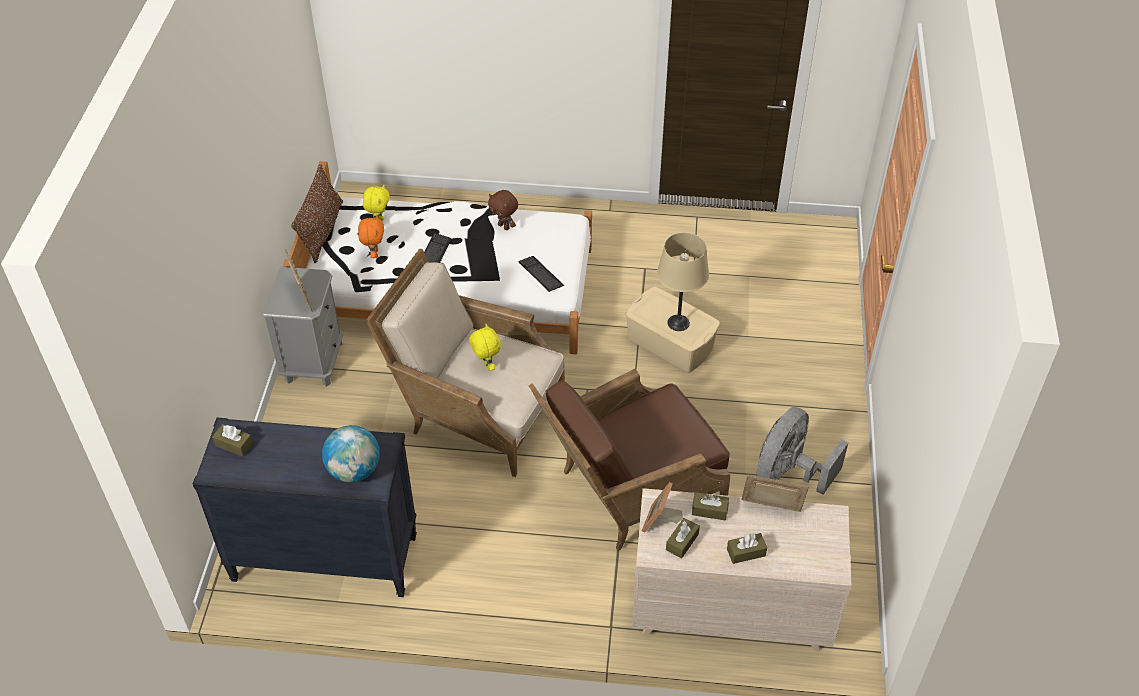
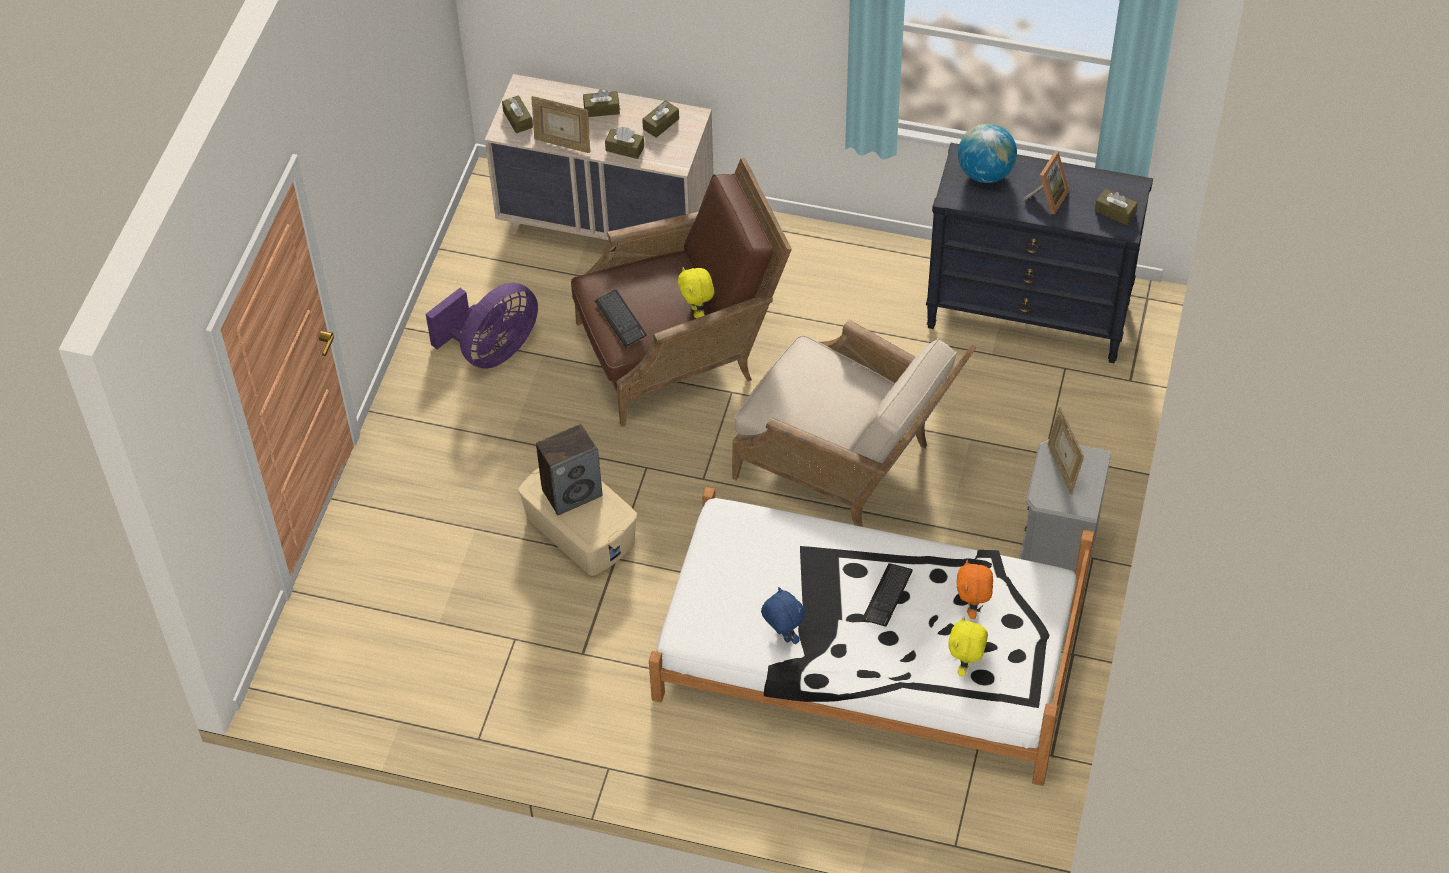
camera: 170 degrees left, 5 degrees up
(322, 231) = (1048, 659): brown pillow -> none
(486, 365) = (832, 401): yellow plush toy -> yellow plush toy (697, 312)
(504, 226) = (782, 636): brown plush toy -> blue plush toy
(541, 274) = (742, 548): keyboard -> keyboard (620, 319)
(660, 522) = (677, 143): picture frame -> picture frame (1047, 197)
(678, 323) = (572, 492): beige table lamp -> speaker
(789, 472) = (492, 350): grey fan -> purple fan
(824, 531) = (518, 119): none -> brown tissue box

